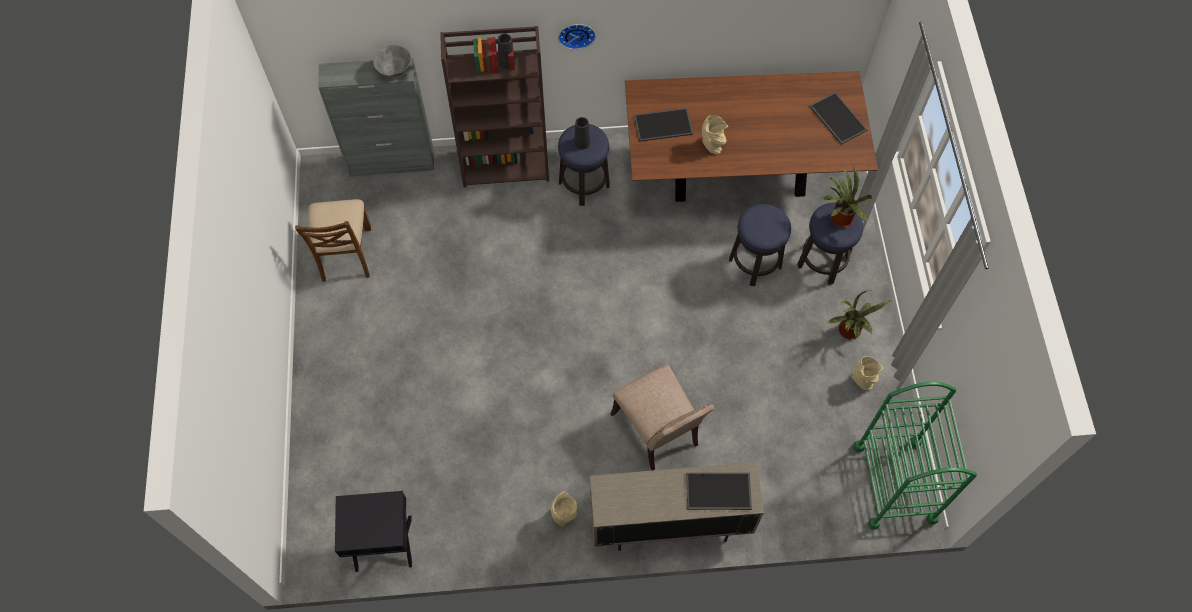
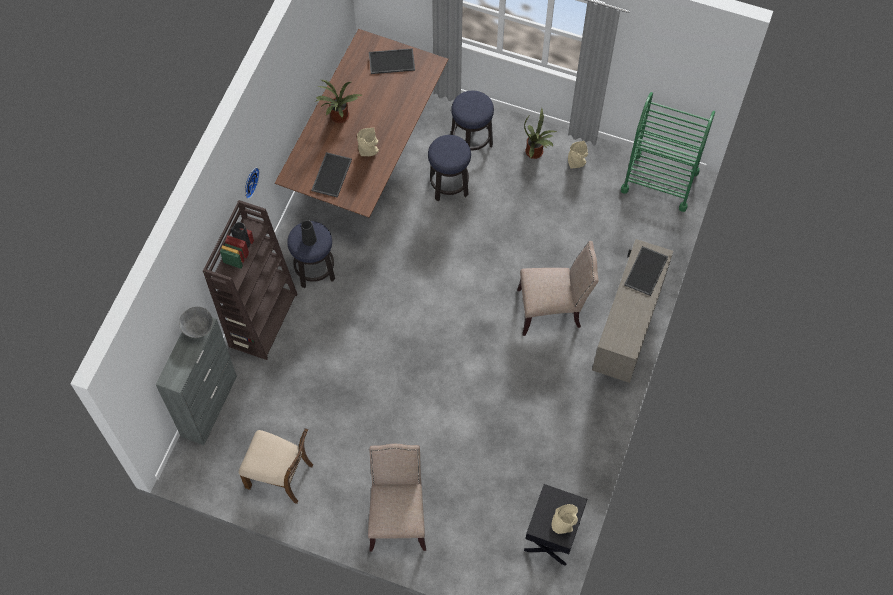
camera: 65 degrees left, 0 degrees up
(345, 378) = (397, 516): none -> beige chair
(564, 514) = (587, 400): beige vase -> beige vase (563, 524)
(839, 219) = (470, 103): potted plant -> potted plant (339, 118)

